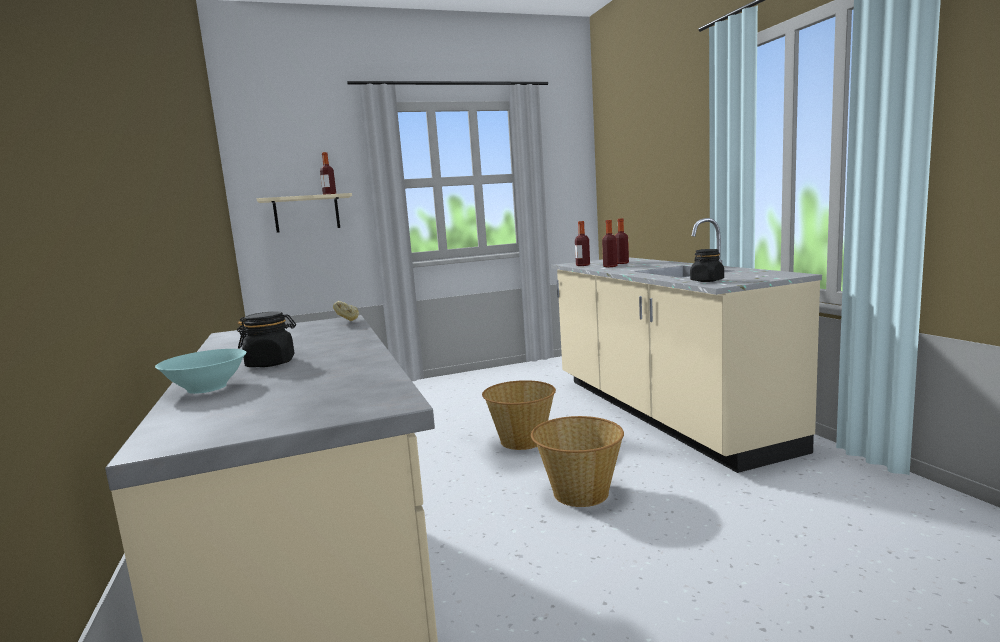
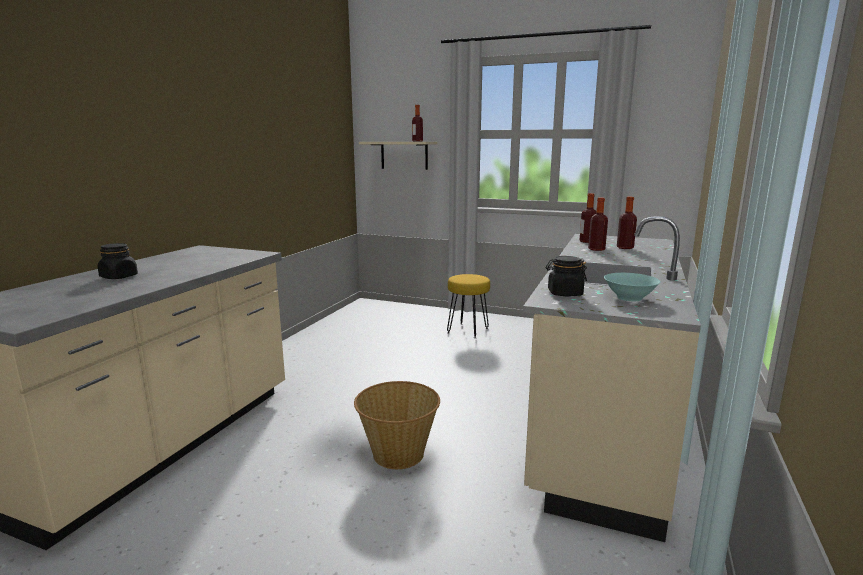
camera: 40 degrees right, 5 degrees up
(208, 387) = (57, 283): turquoise bowl -> turquoise bowl (630, 298)
(348, 323) = (248, 257): bread -> none
(444, 394) = (468, 331): none -> yellow stool
(522, 440) = (444, 392): basket -> none

